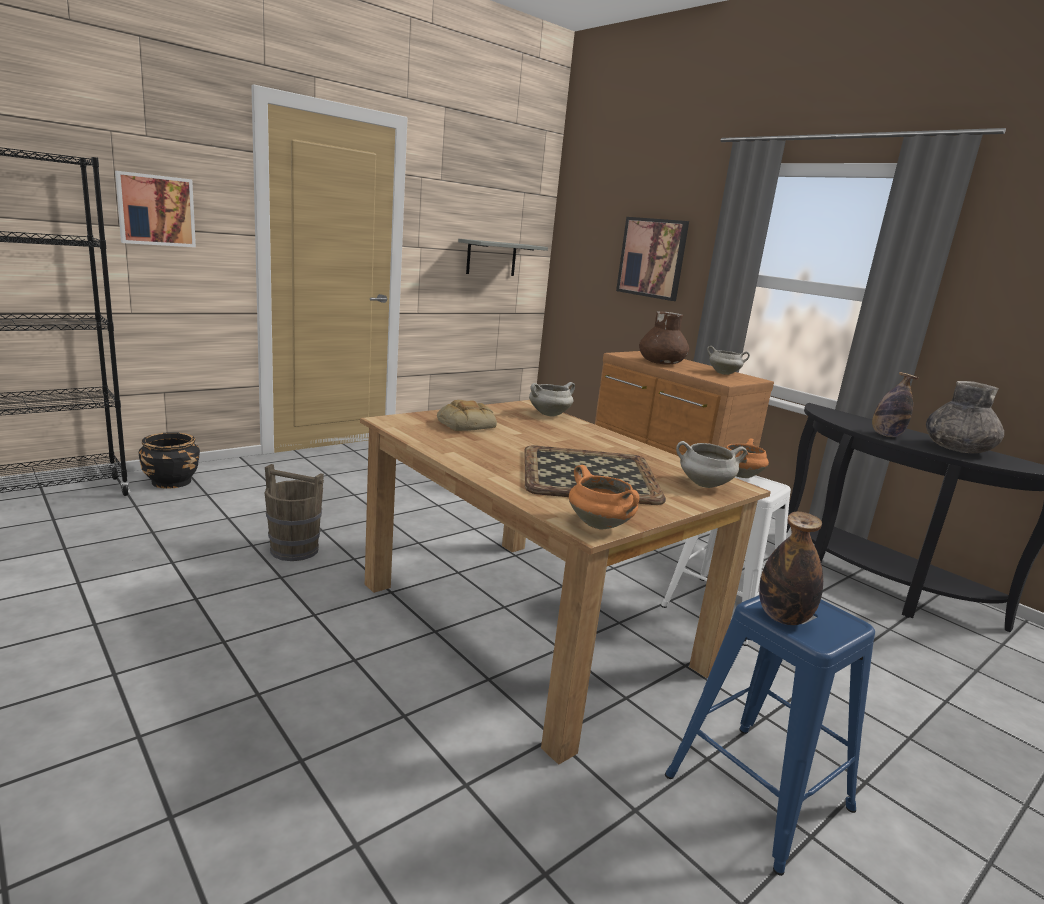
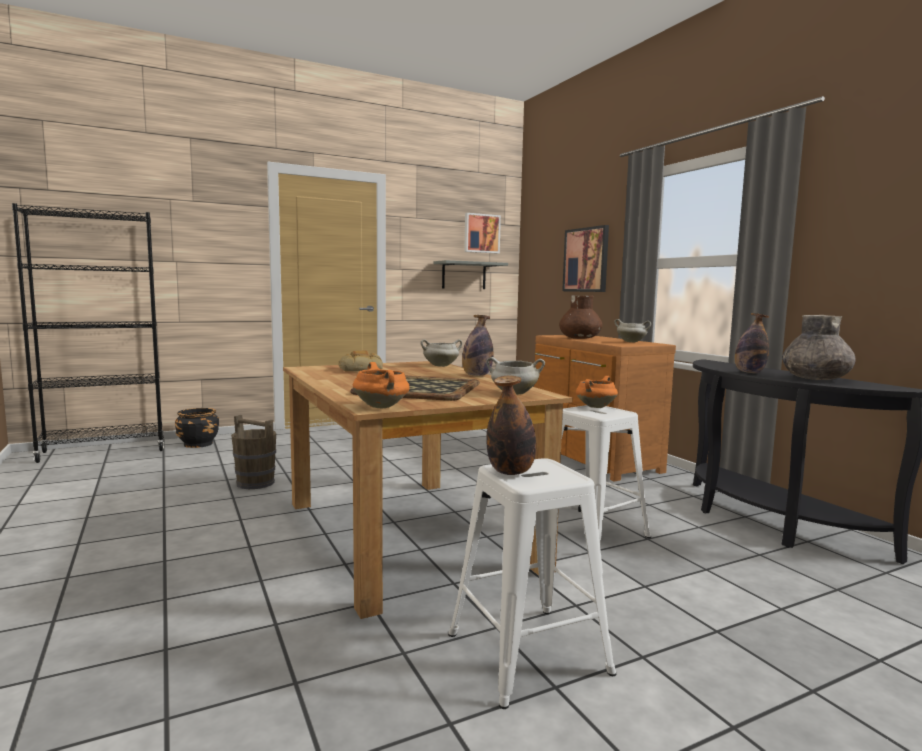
camera: 15 degrees right, 10 degrees down
(156, 210) = (198, 249): picture -> picture (481, 233)
(615, 439) = (476, 375): none -> bottle
(759, 794) = (527, 654): blue stool -> white stool

